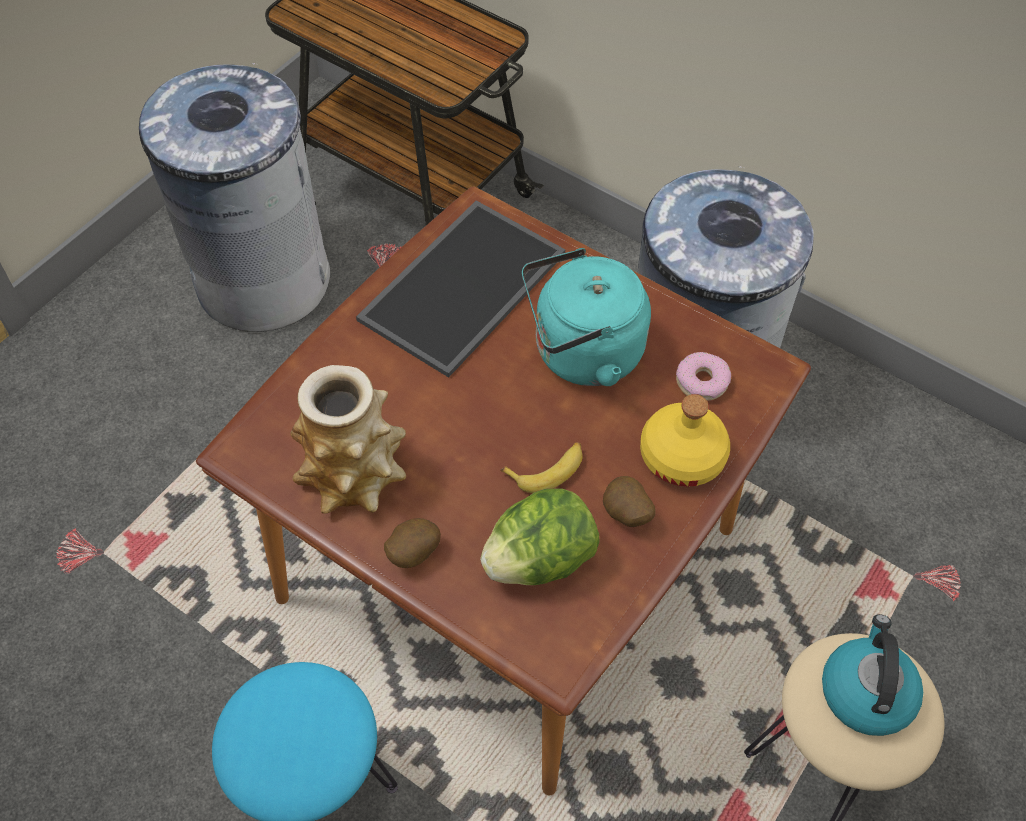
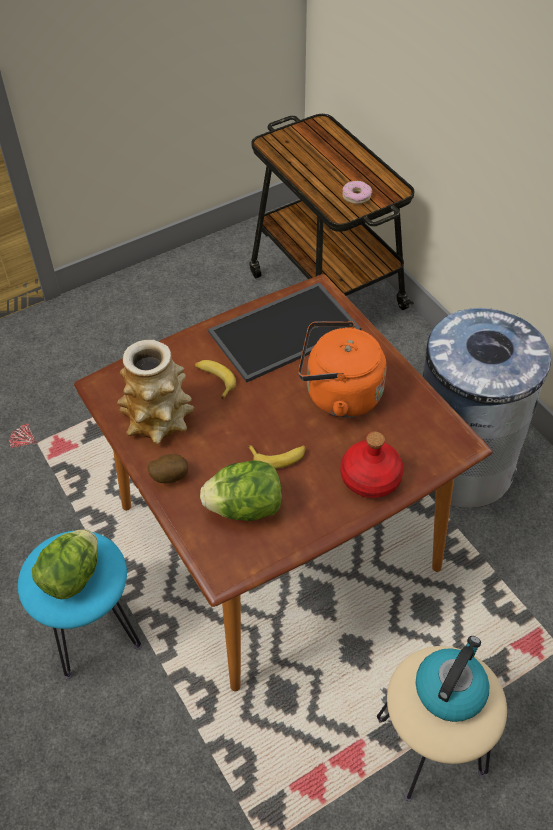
camera: 25 degrees right, 5 degrees down
(262, 279) = (207, 312): grey trash can -> none
(299, 741) = (72, 576): none -> lettuce
(402, 388) = (214, 380): none -> banana
(581, 353) = (338, 394): turquoise kettle -> orange kettle
(625, 515) = (314, 500): potato -> none
(682, 455) = (371, 477): yellow bottle -> red bottle
(701, 381) = (409, 436): donut -> donut (356, 196)

